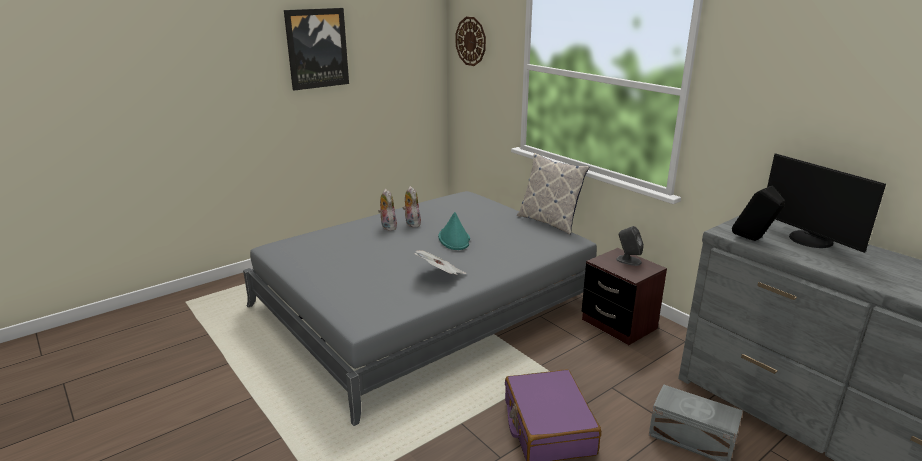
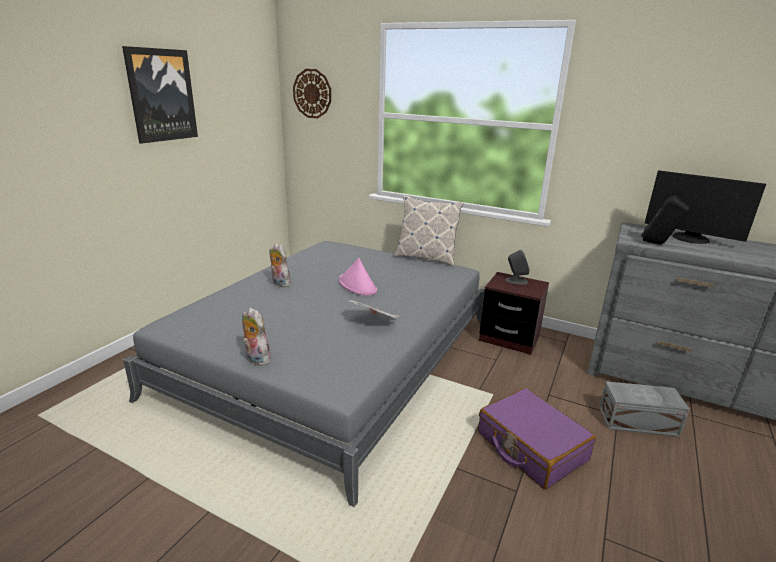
camera: 25 degrees left, 0 degrees up
(411, 223) = (301, 277): plush toy -> plush toy (256, 359)
(454, 239) = (357, 285): turquoise hat -> pink hat

